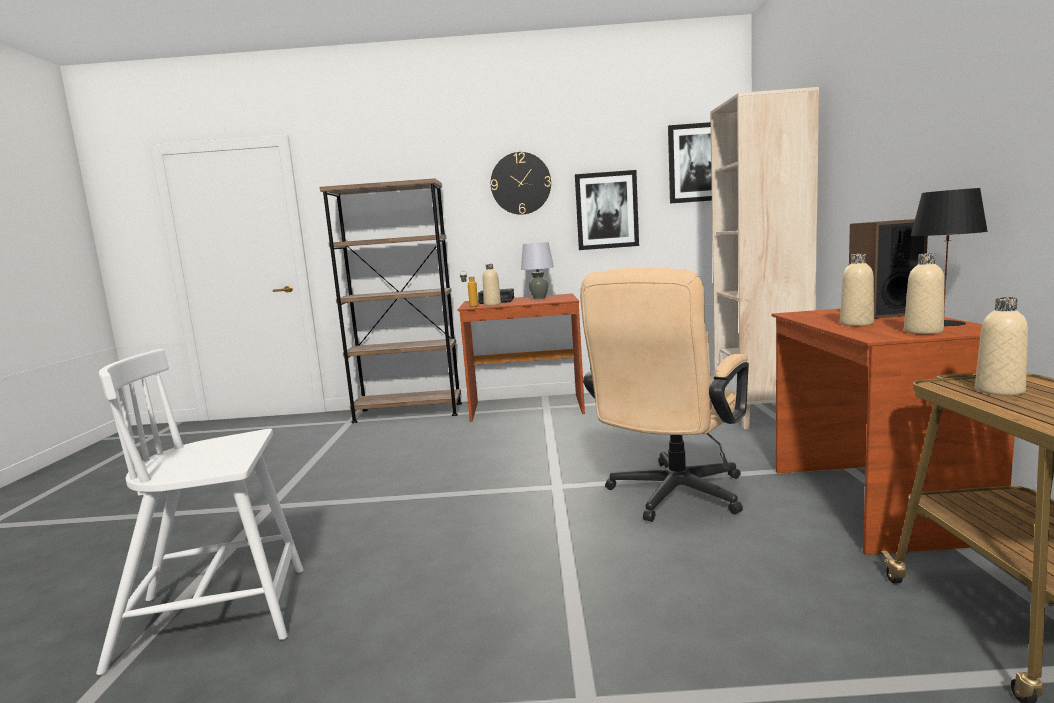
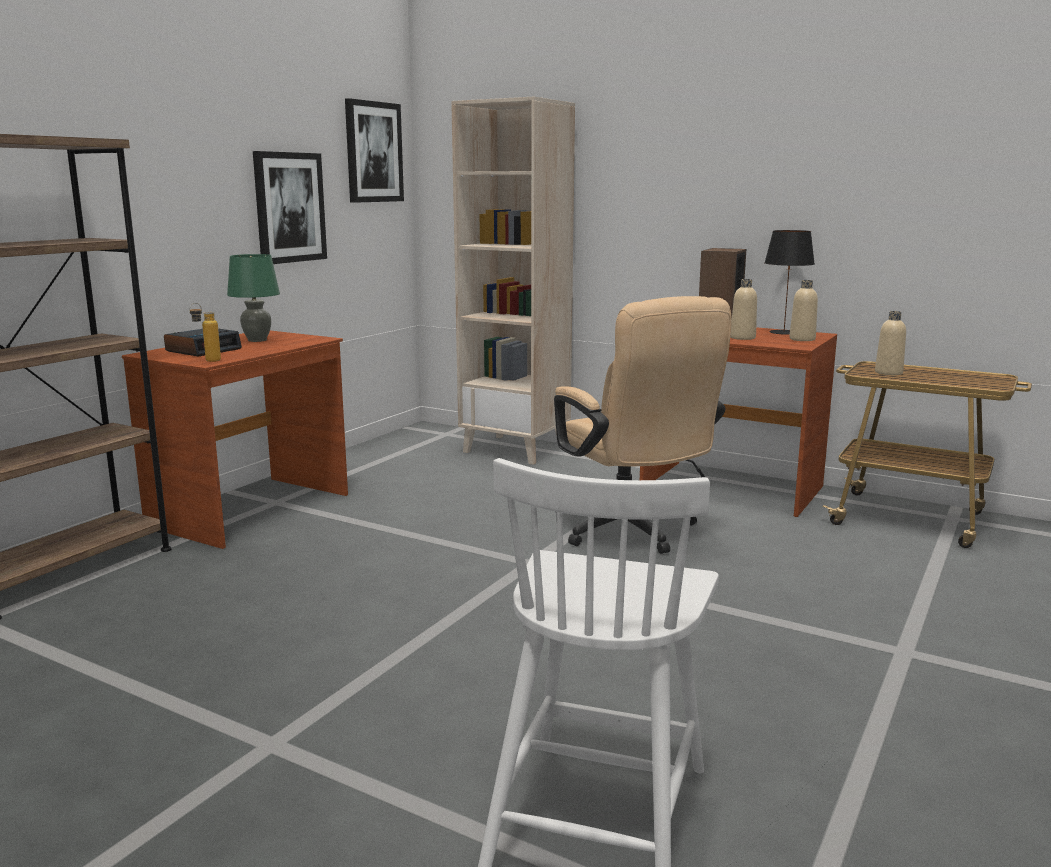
camera: 60 degrees left, 5 degrees up
(492, 304) = (232, 355): beige bottle -> none
(520, 183) = (186, 156): wall clock -> none
(539, 298) = (257, 340): grey table lamp -> green table lamp

